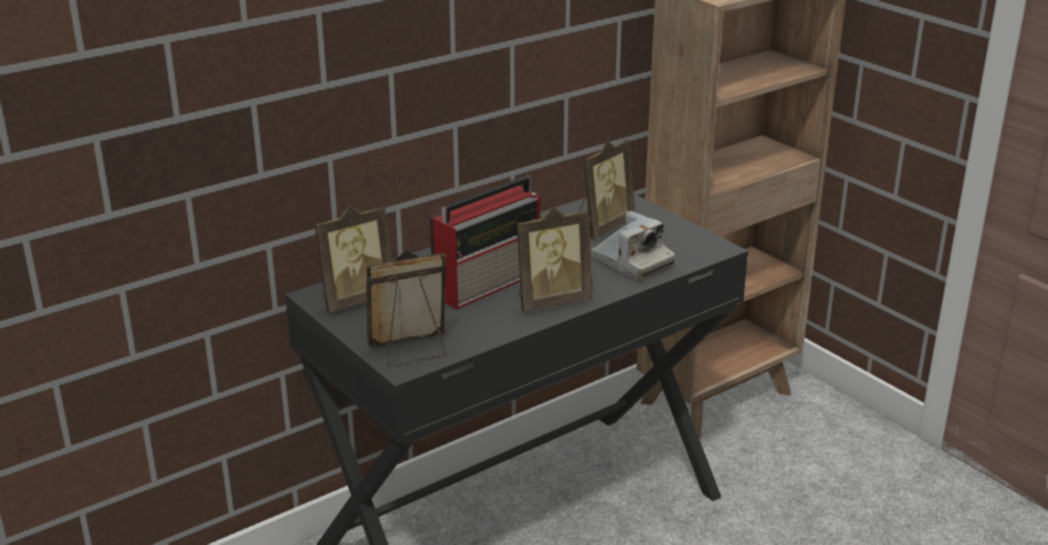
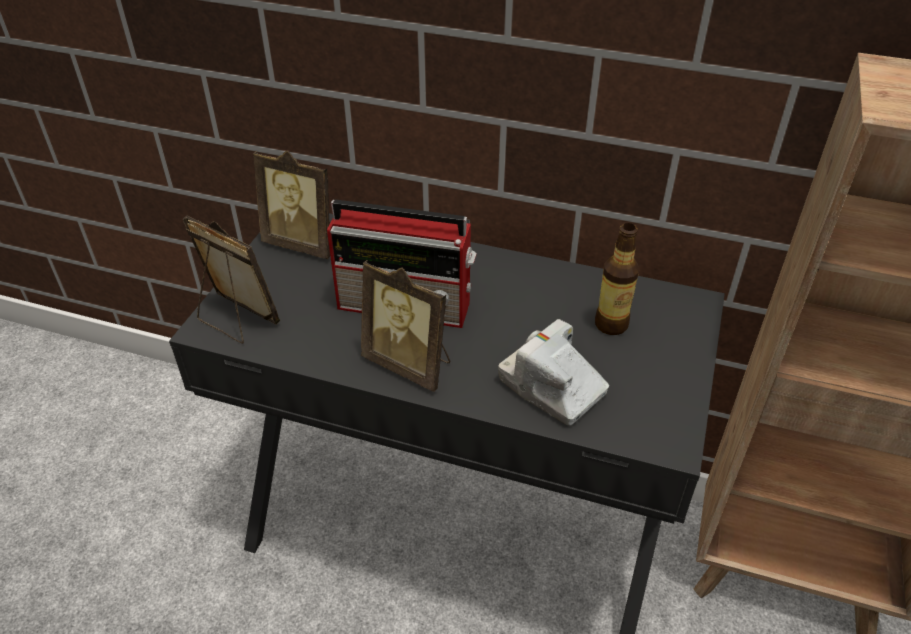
camera: 55 degrees right, 15 degrees up
(602, 227) = (611, 324): picture frame -> bottle
(632, 264) = (552, 387): camera -> camera turned 120 degrees clockwise

